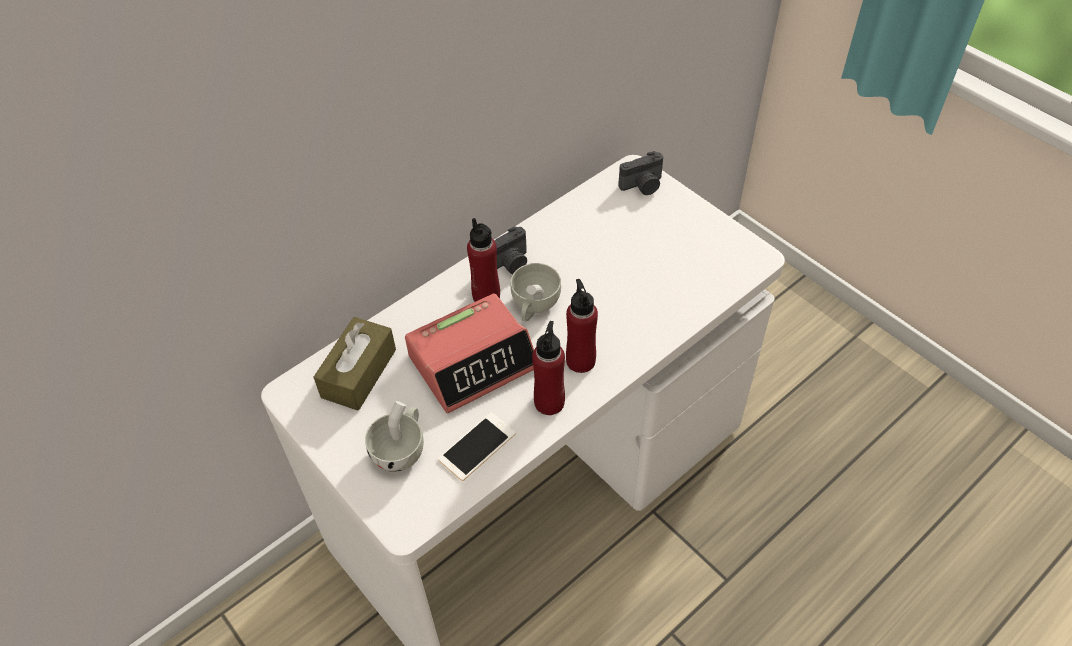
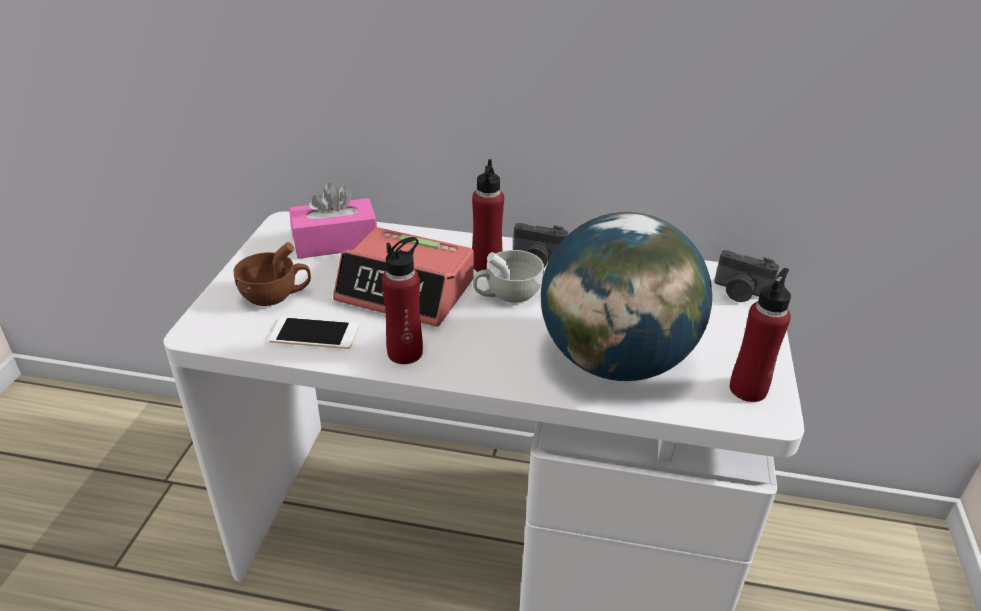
camera: 50 degrees right, 15 degrees down
(359, 373) = (335, 242): brown tissue box -> pink tissue box
(401, 449) = (276, 296): white cup -> brown cup
(580, 360) = (475, 350): red bottle -> red bottle (748, 389)
(653, 294) = (614, 360): none -> globe

